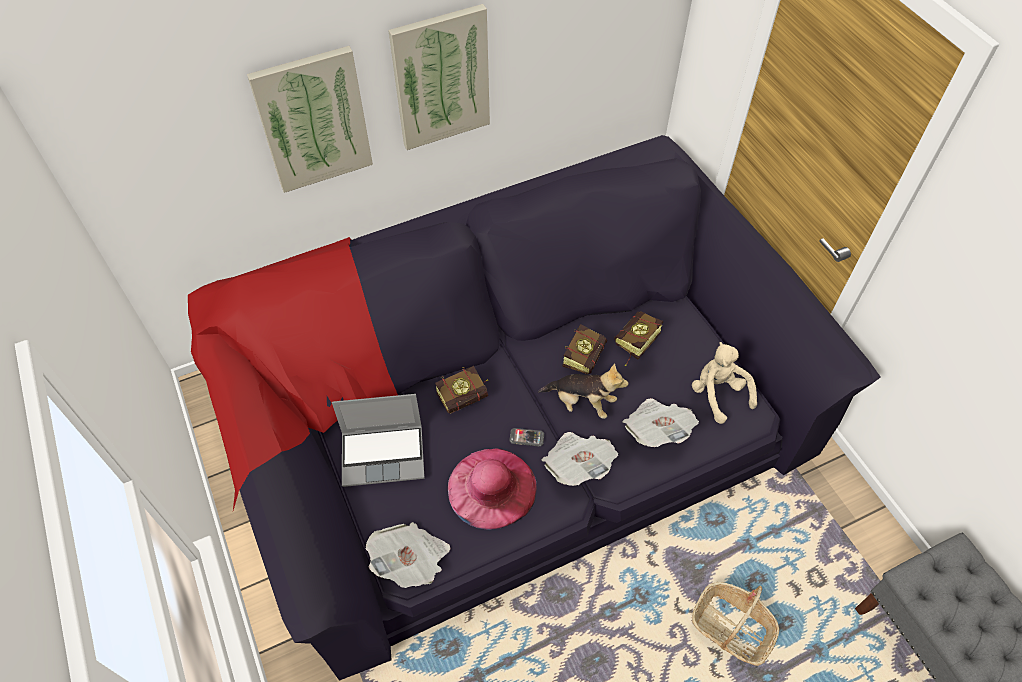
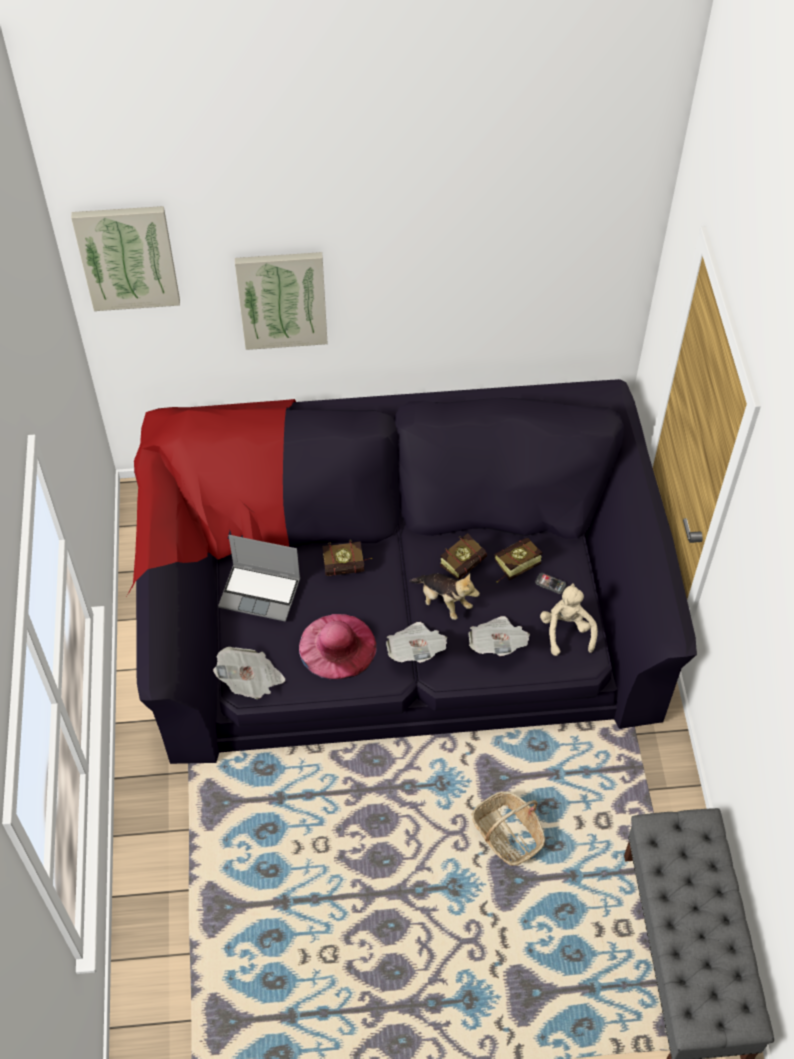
camera: 20 degrees right, 0 degrees up
(441, 78) = (400, 288): picture -> picture (127, 257)
(526, 437) = (383, 616): phone -> phone (550, 584)

